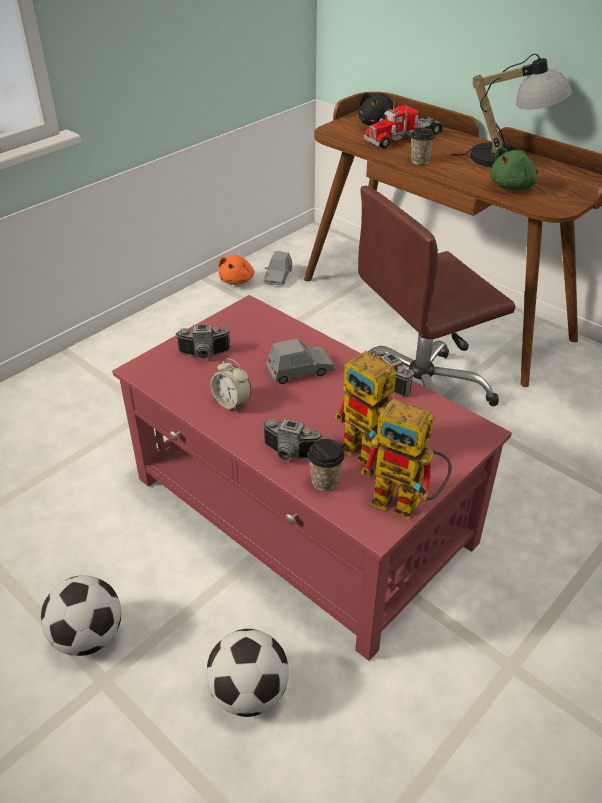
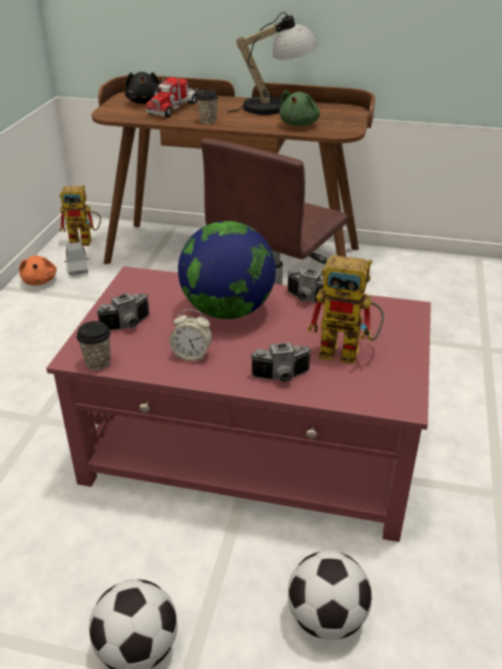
camera: 30 degrees left, 5 degrees down
(300, 370) = (228, 311): grey toy car -> globe
(325, 481) = (331, 387): cup -> cup (98, 362)
(407, 502) = (408, 377): toy robot -> toy robot (86, 241)

